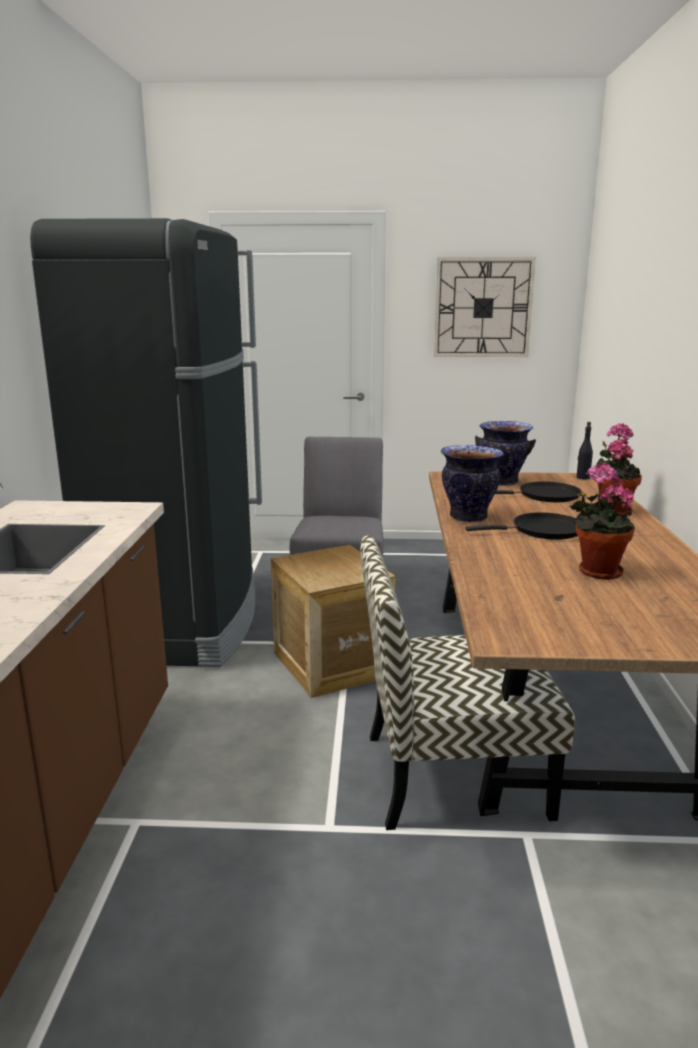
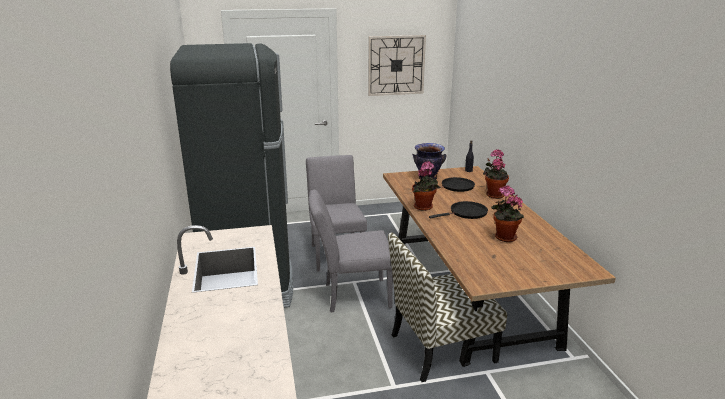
camera: 15 degrees left, 5 degrees up
(331, 664) = (351, 295): crate -> grey chair
(469, 517) = (424, 207): vase -> potted plant

